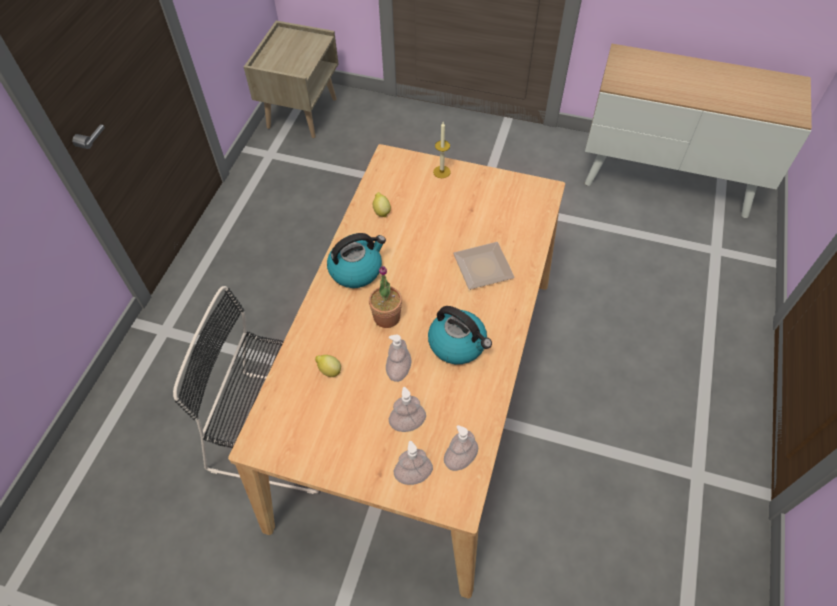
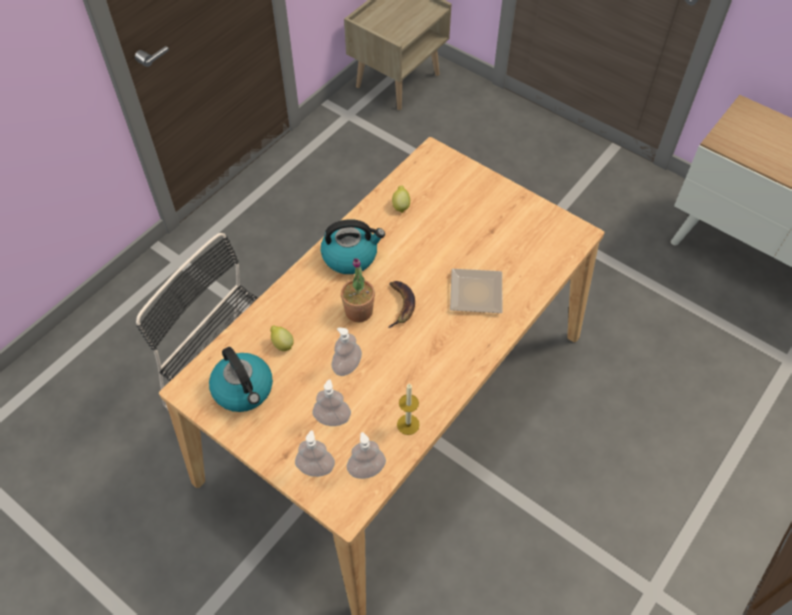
camera: 20 degrees right, 0 degrees up
(422, 299) = (400, 305): none -> banana
(441, 172) = (480, 183): candle -> candle (408, 424)
(458, 344) = (415, 360): kettle -> kettle (244, 390)

